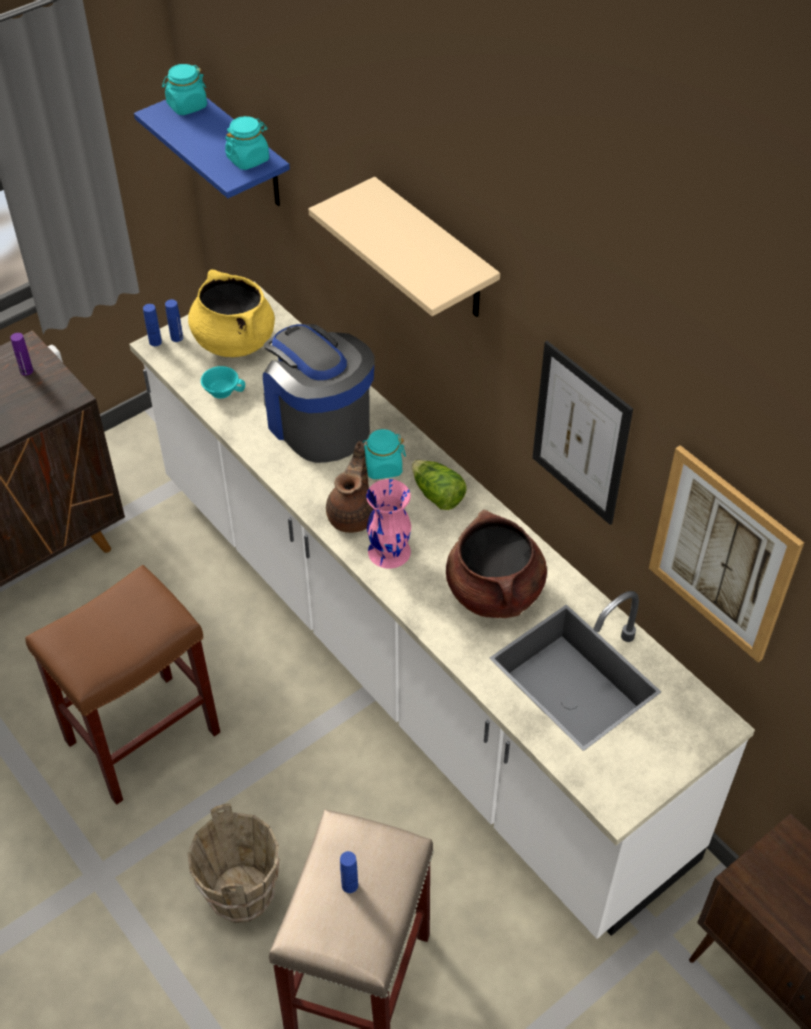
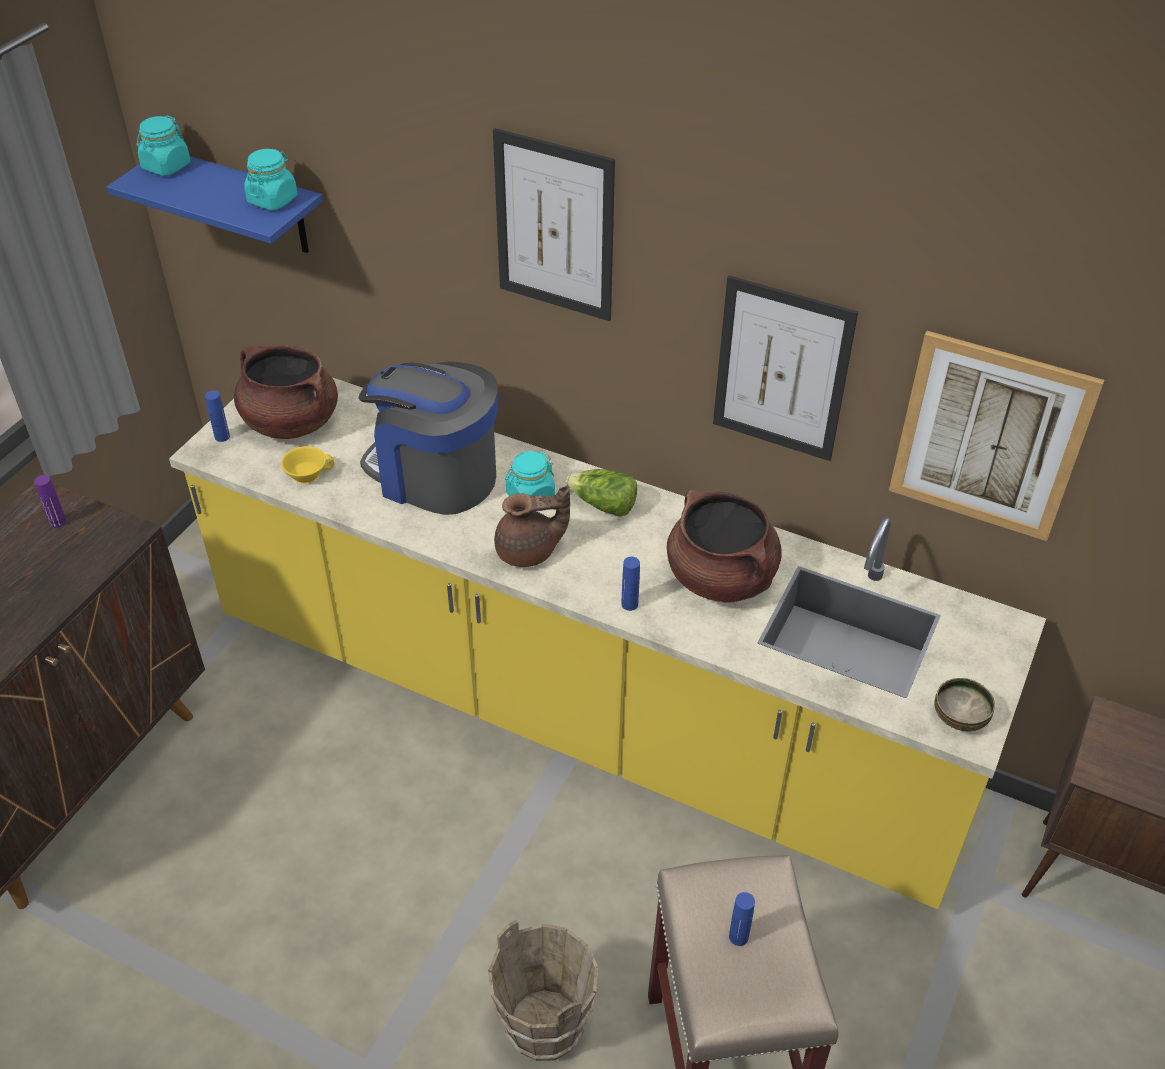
camera: 25 degrees left, 5 degrees down
(141, 738) = (338, 904): brown stool -> none
(155, 342) = (199, 448): blue bottle -> blue bottle (629, 604)
(222, 390) = (307, 473): turquoise cup -> yellow cup
(233, 341) = (290, 422): yellow cooking pot -> brown cooking pot
(354, 514) = (529, 551): brown teapot -> brown teapot turned 90 degrees clockwise
(389, 550) = (589, 574): pink vase -> none
(405, 657) = (581, 712): white counter -> yellow counter
(434, 252) = (554, 226): beige shelf -> picture
(618, 785) = (960, 718): none -> bowl

